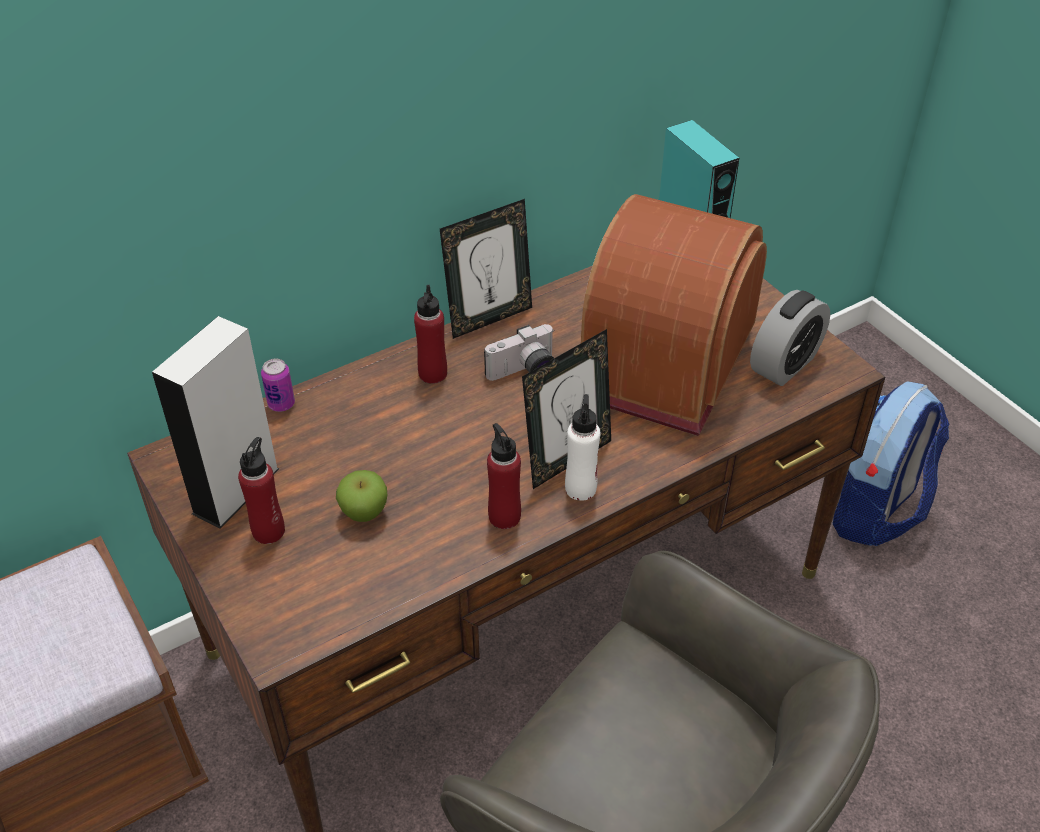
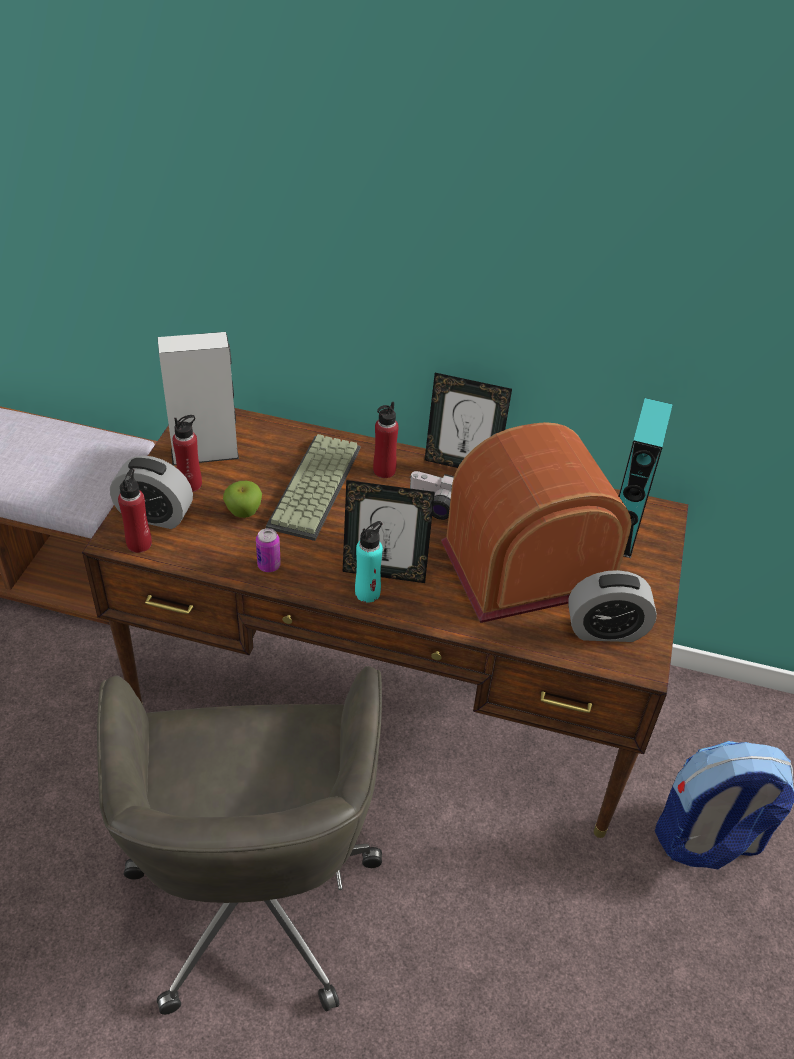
camera: 45 degrees right, 0 degrees up
(279, 589) = (155, 515): none -> alarm clock
(281, 404) = (286, 427): can -> can (269, 565)
(398, 436) = (317, 488): none -> keyboard
(504, 516) = (306, 572): red bottle -> red bottle (139, 543)
(580, 488) = (367, 593): white bottle -> turquoise bottle

